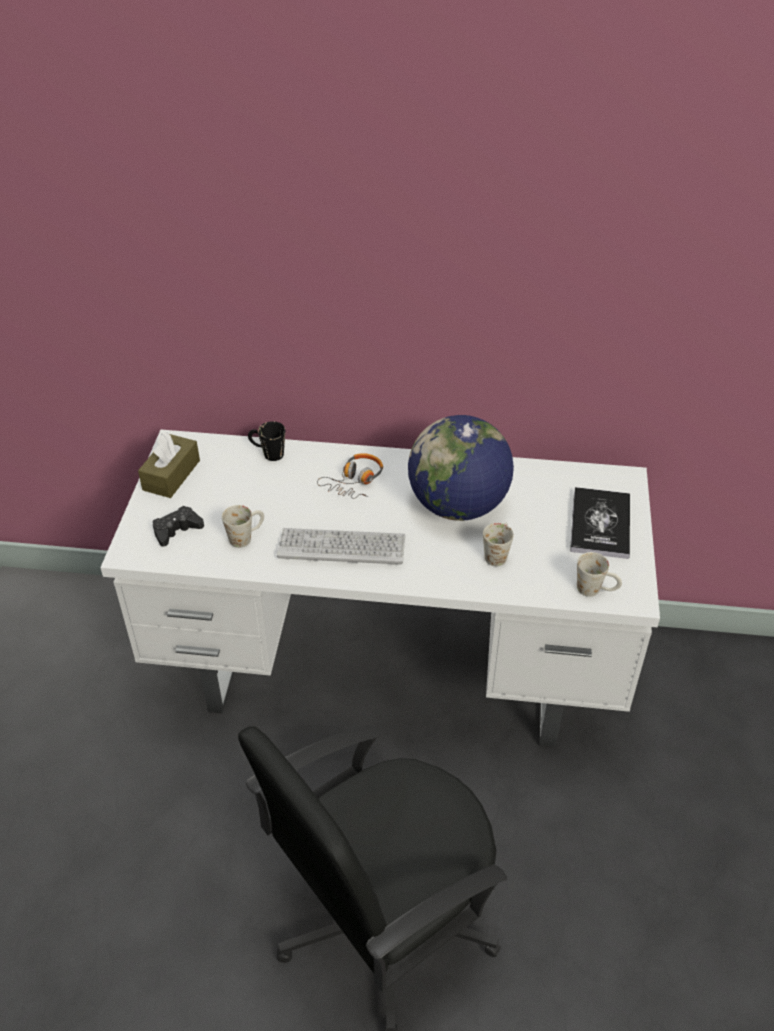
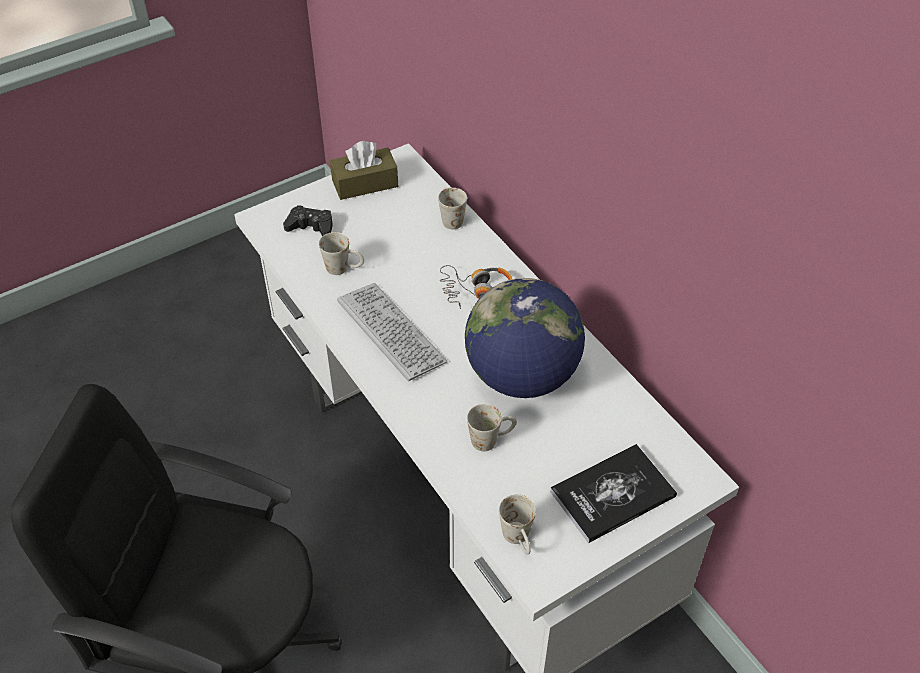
camera: 50 degrees right, 5 degrees up
(267, 453) = (450, 218): black mug -> white mug

